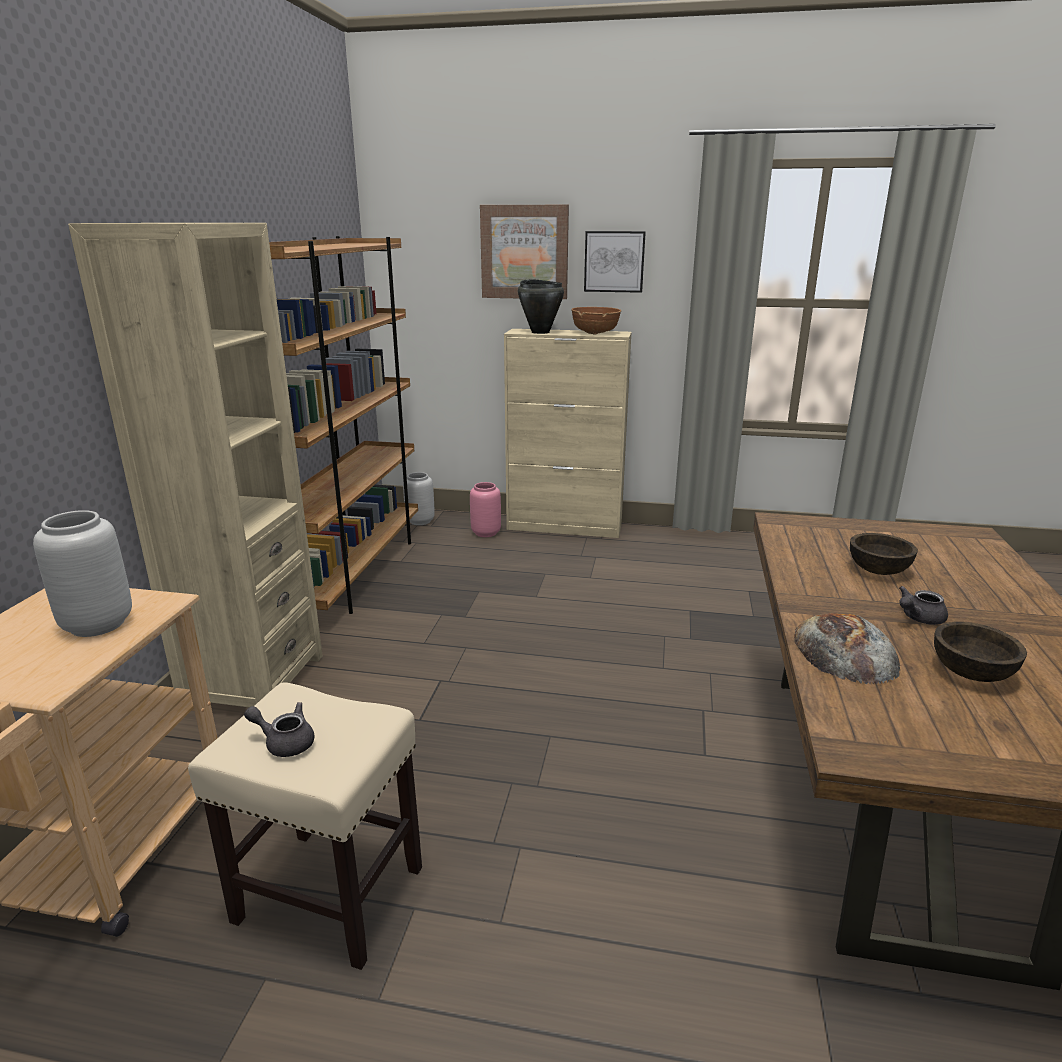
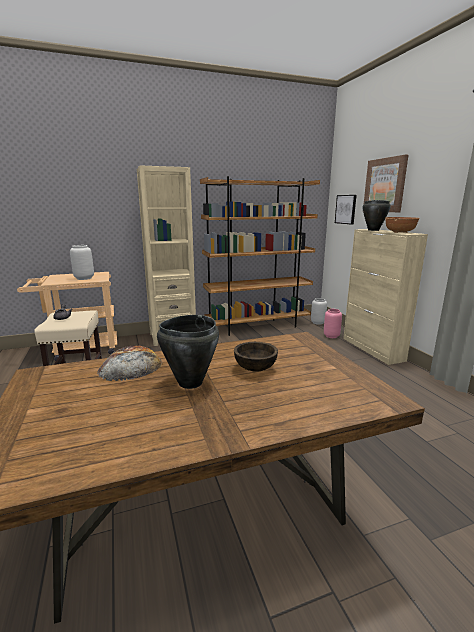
camera: 60 degrees right, 5 degrees down
(614, 261) = (427, 188): picture -> picture (346, 209)
(918, 618) = (189, 383): grey teapot -> black cooking pot
(971, 672) = (123, 400): brown bowl -> none

